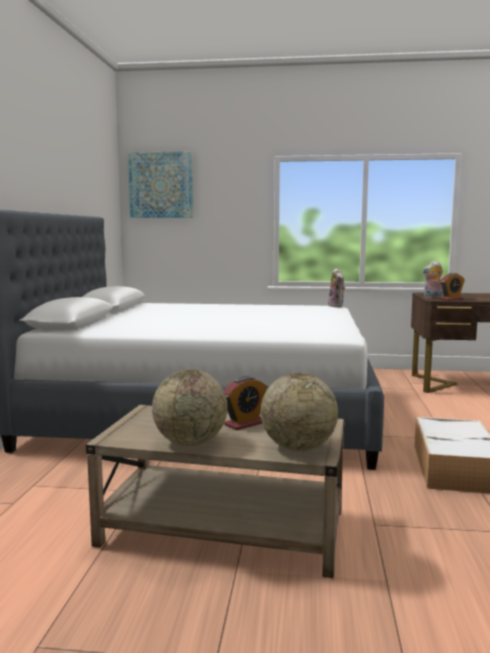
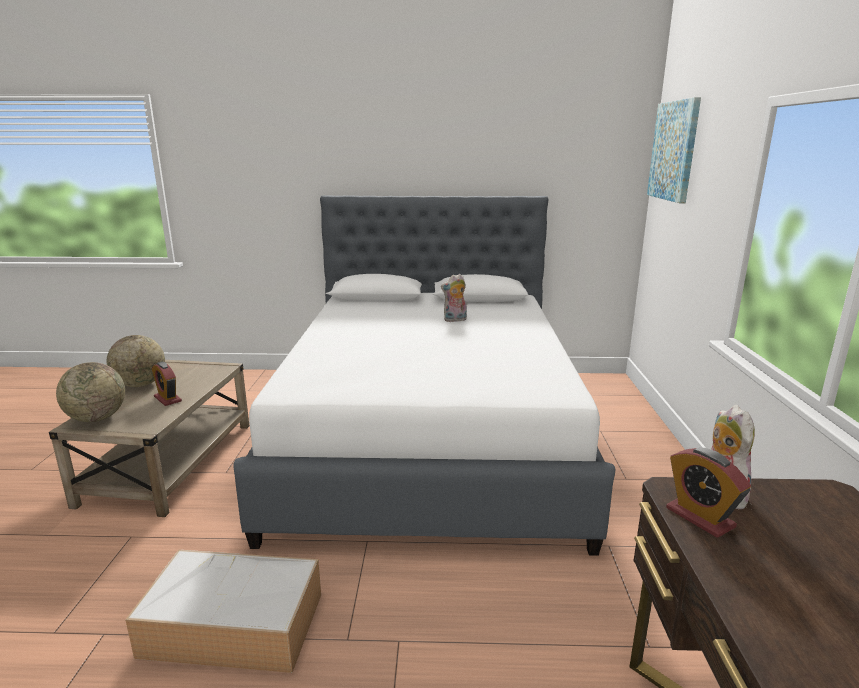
camera: 85 degrees right, 10 degrees up
(337, 306) = (575, 398): plush toy -> plush toy (455, 320)

